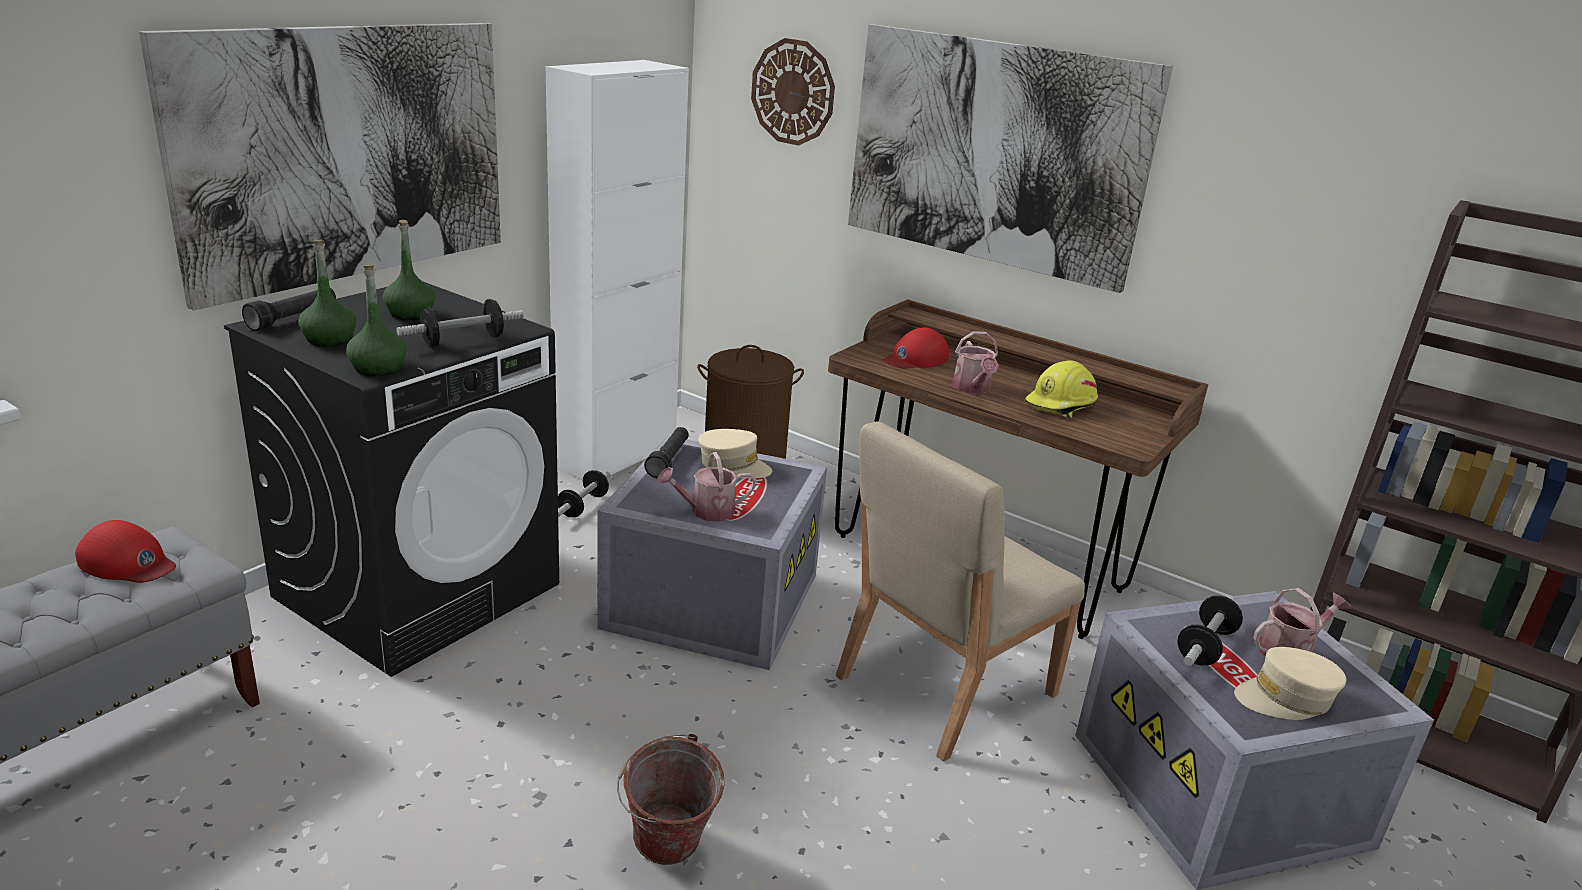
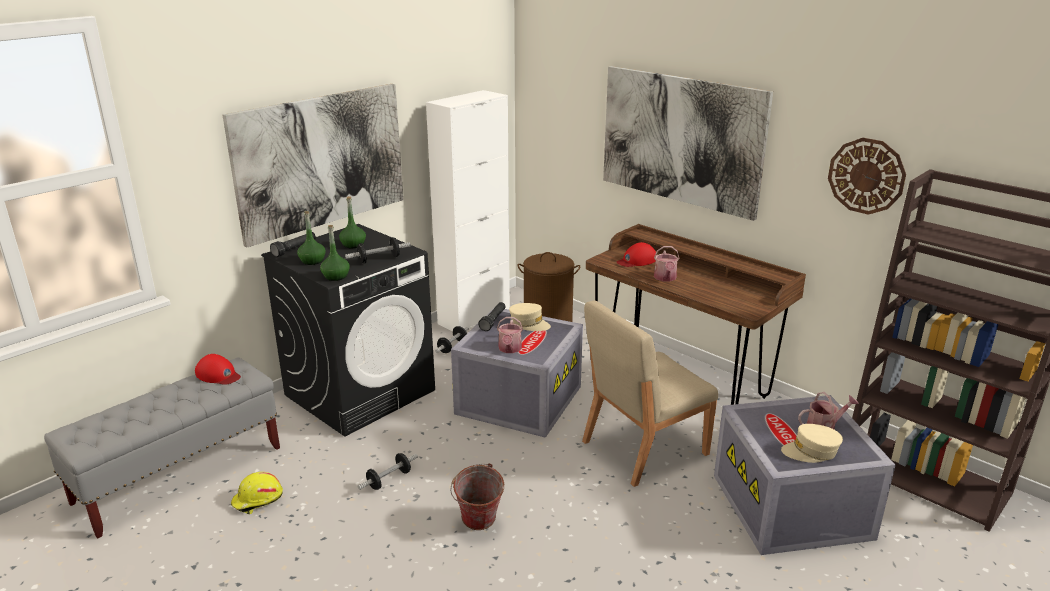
camera: 10 degrees right, 0 degrees up
(706, 511) = (509, 349): watering can -> watering can turned 75 degrees counterclockwise
(793, 92) = (570, 103): wall clock -> wall clock (866, 176)
(1061, 405) = (716, 287): yellow hard hat -> yellow hard hat (257, 500)
(1205, 647) = (774, 424): dumbbell -> dumbbell (389, 480)

